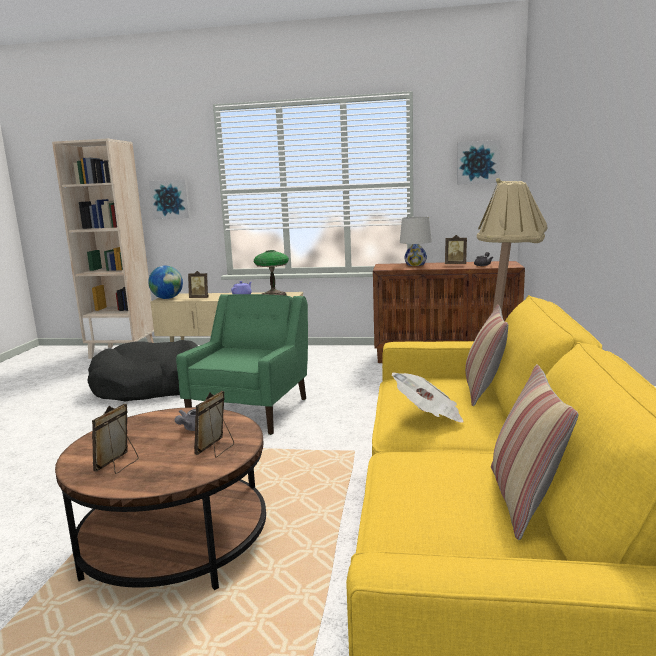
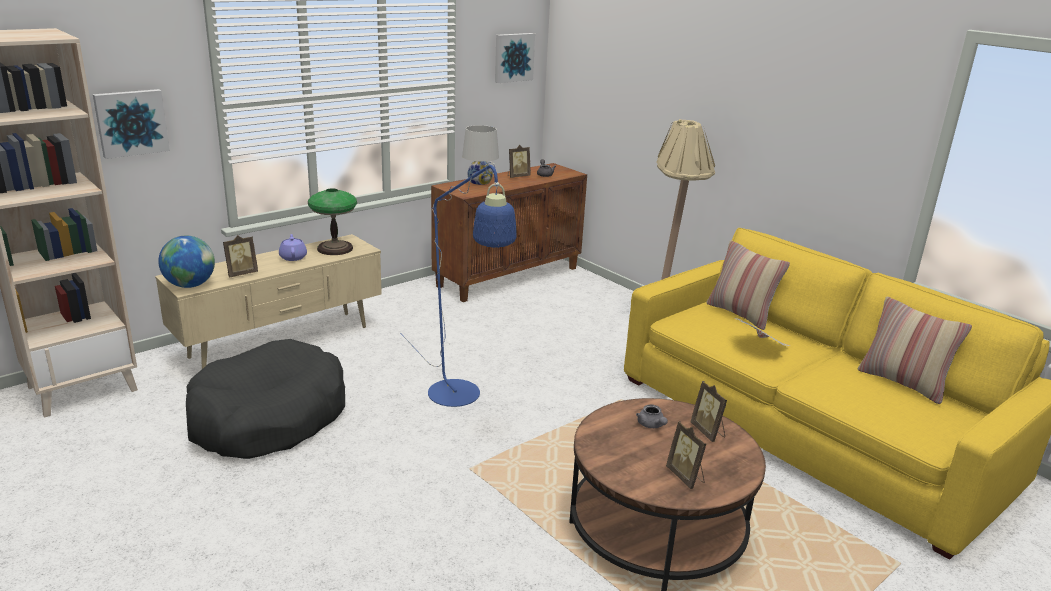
camera: 50 degrees left, 10 degrees up
(252, 410) = (460, 399): green armchair -> blue floor lamp

